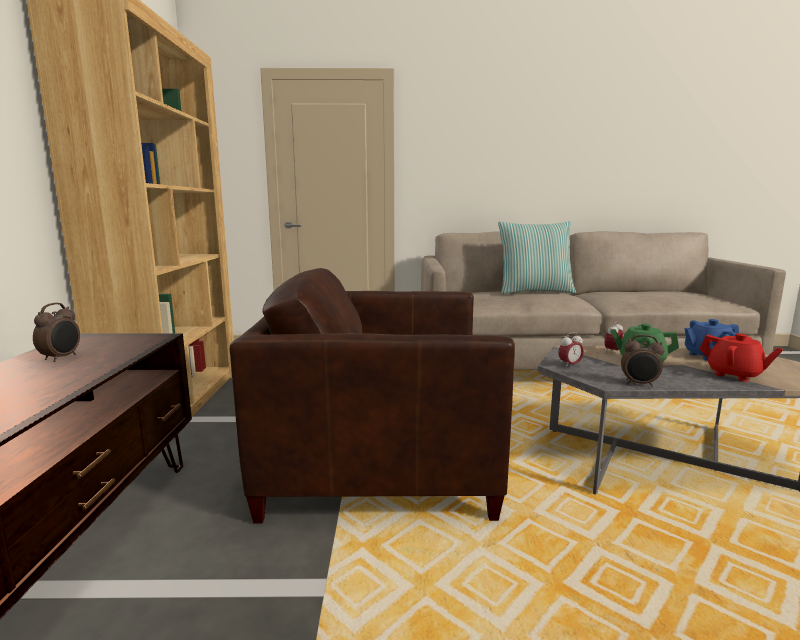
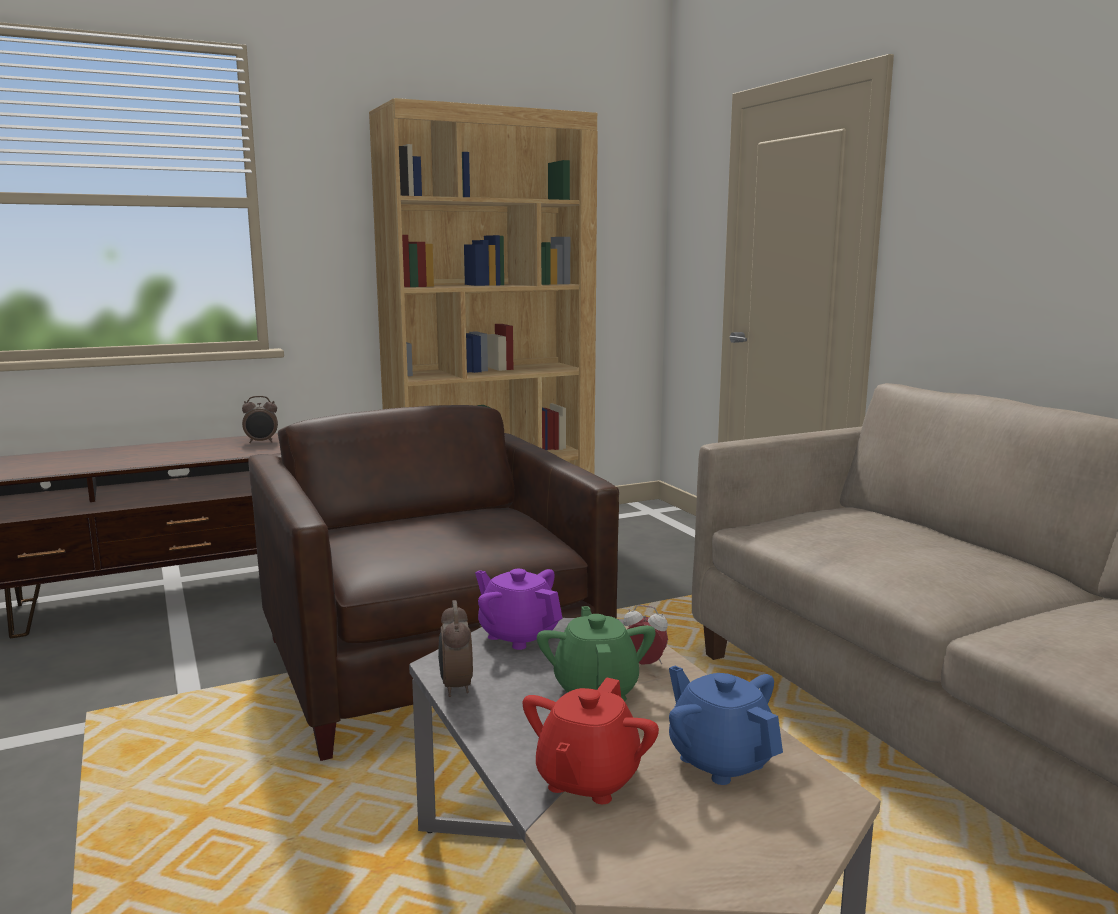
camera: 65 degrees right, 0 degrees up
(534, 291) = (949, 547): pillow -> none
(570, 365) = (518, 635): alarm clock -> purple teapot

